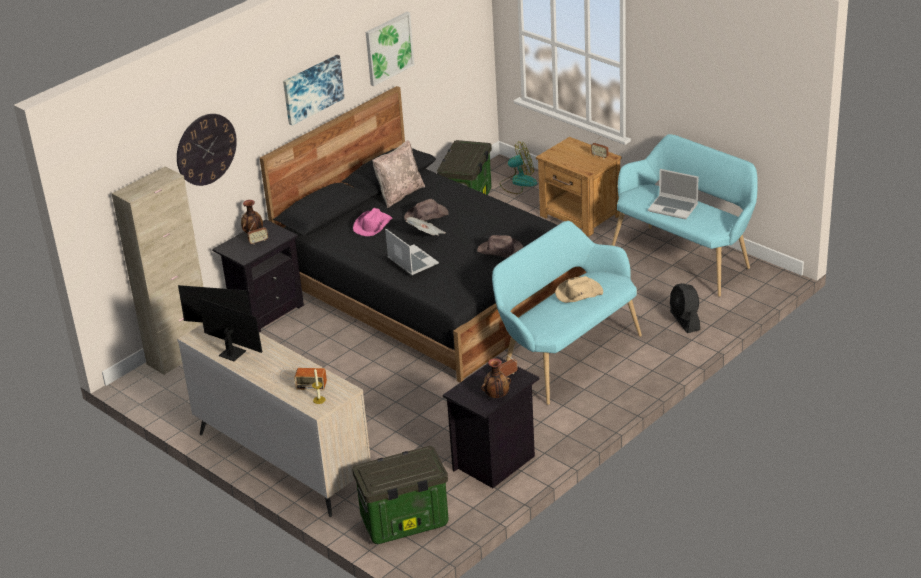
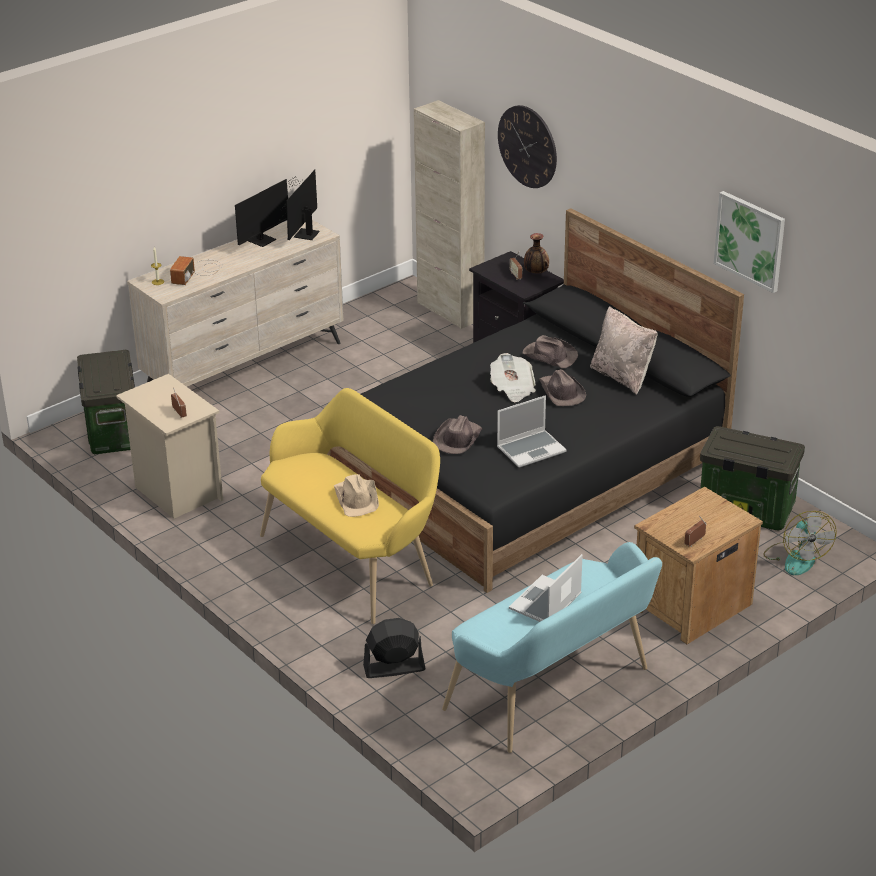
camera: 95 degrees right, 0 degrees up
(312, 89) = (646, 195): picture -> none
(372, 225) = (549, 355): pink hat -> brown hat
(411, 261) = (450, 373): laptop -> laptop (531, 449)
(495, 462) = (176, 492): black nightstand -> beige nightstand
(497, 396) = (146, 404): vase -> none
(565, 355) = (354, 559): turquoise bench -> yellow bench

